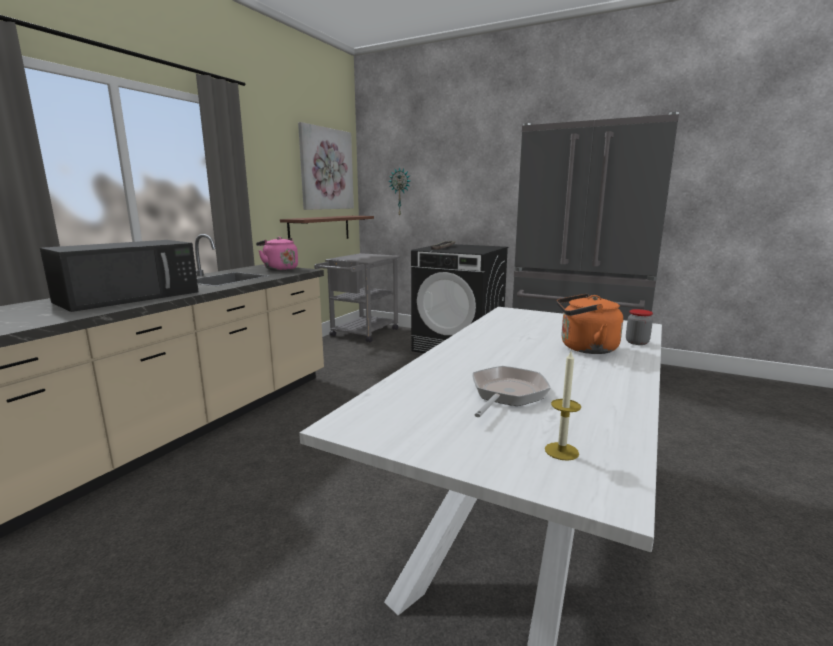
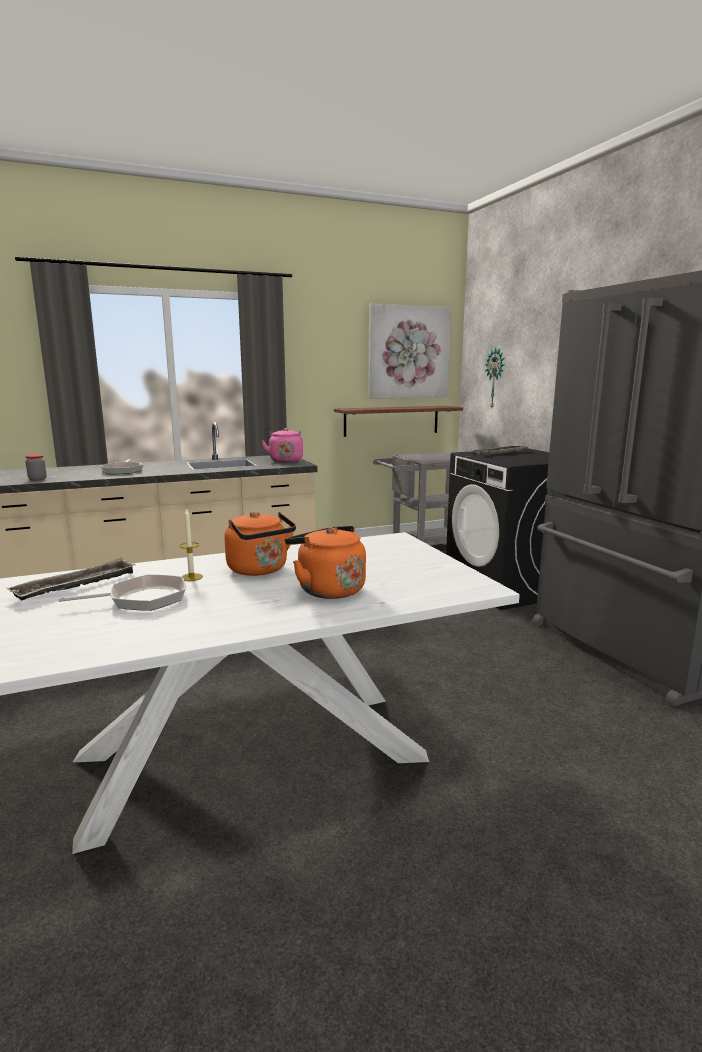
camera: 40 degrees right, 0 degrees up
(130, 296) = (123, 470): black microwave -> frying pan
(413, 405) = (76, 585): none -> tray
(505, 350) = (260, 570): none -> orange kettle
(561, 451) = (45, 641): candle -> candle (191, 577)
(637, 342) = (401, 600): jar -> jar (37, 479)

